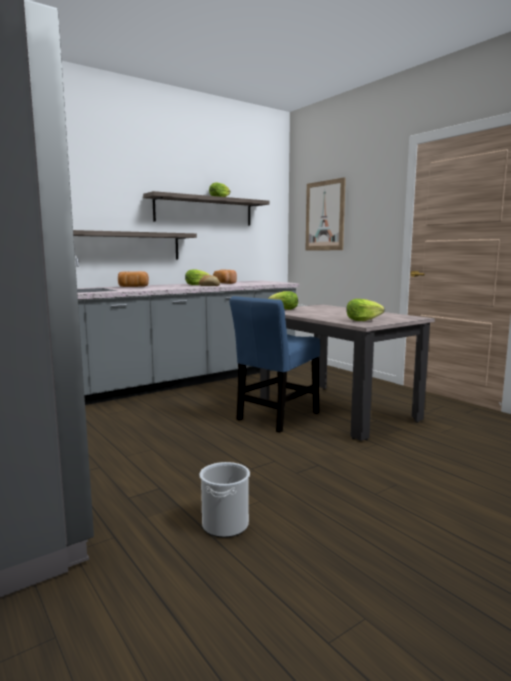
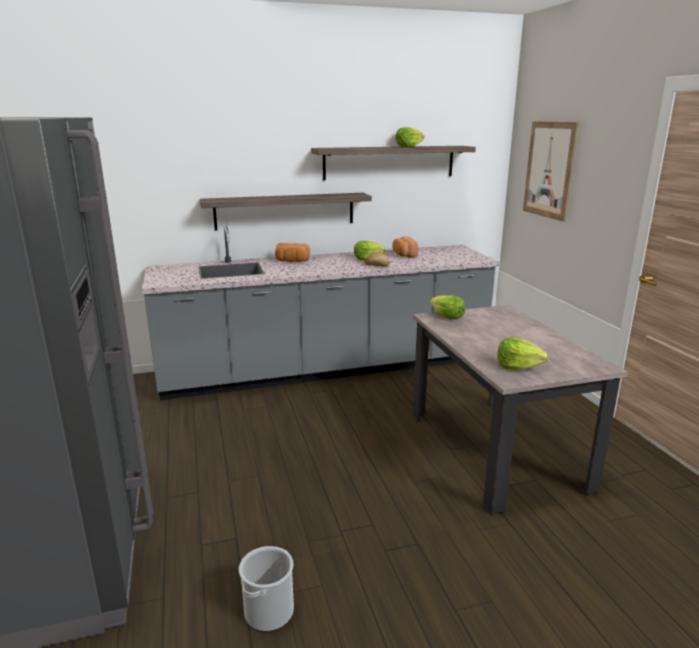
camera: 20 degrees right, 10 degrees up
(276, 418) = (414, 450): blue chair -> none

